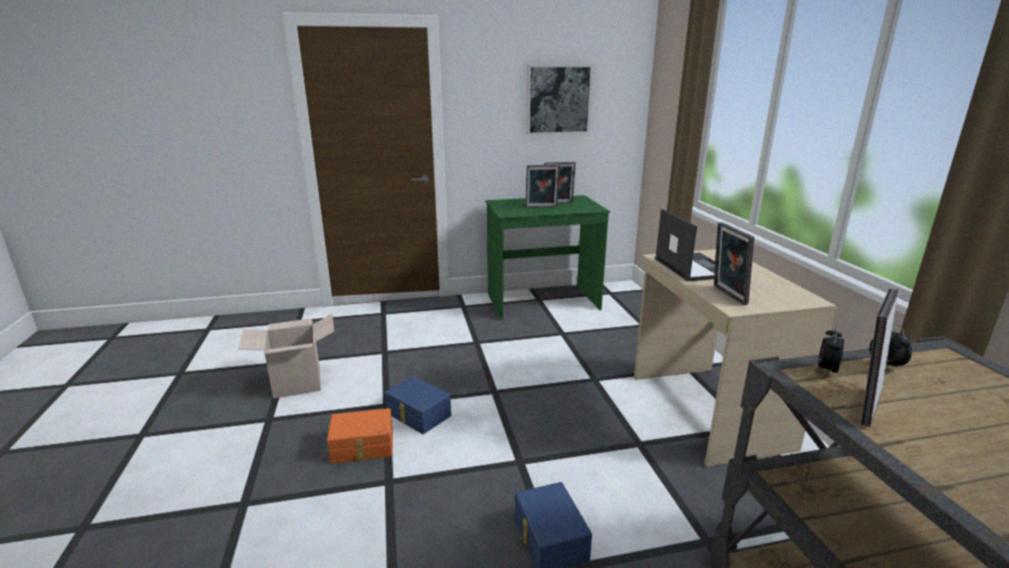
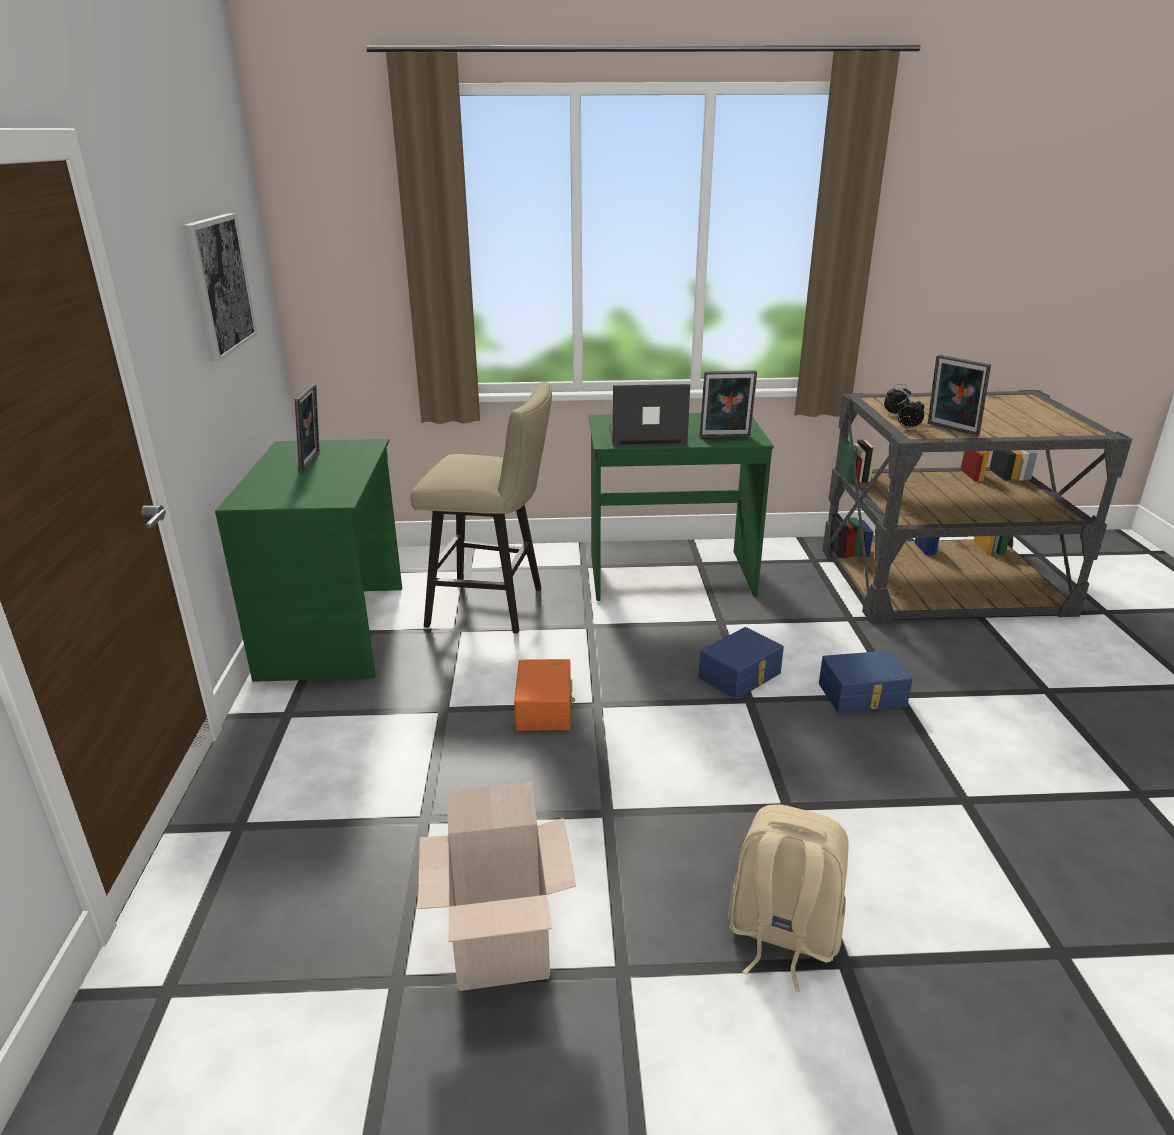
camera: 80 degrees left, 5 degrees up
(273, 476) = (781, 936): none -> beige backpack
(362, 447) = (714, 835): orange storage box -> orange storage box (546, 707)
(417, 415) = (642, 778): blue storage box -> blue storage box (741, 676)
(541, 207) = (326, 474): picture frame -> none
(598, 341) = (494, 607): none -> beige stool
(706, 411) = (670, 576): beige desk -> green desk

